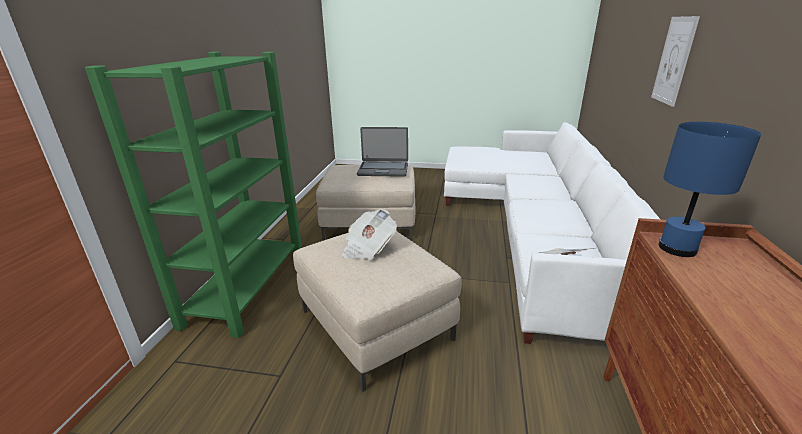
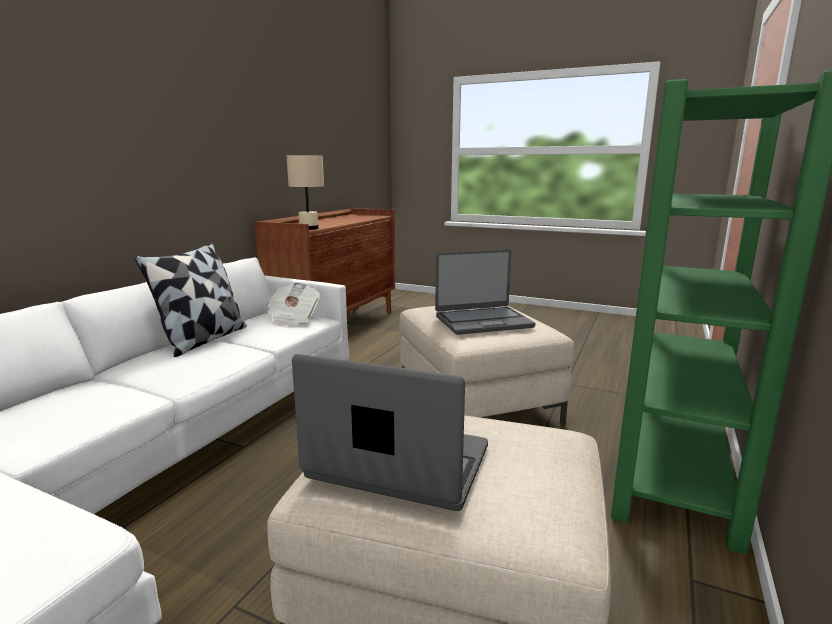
camera: 165 degrees left, 10 degrees down
(368, 248) = (483, 321): newspaper -> laptop
(577, 227) = (203, 340): none -> pillow
(673, 60) = (65, 125): picture -> none
(676, 248) = (309, 228): blue table lamp -> beige table lamp

